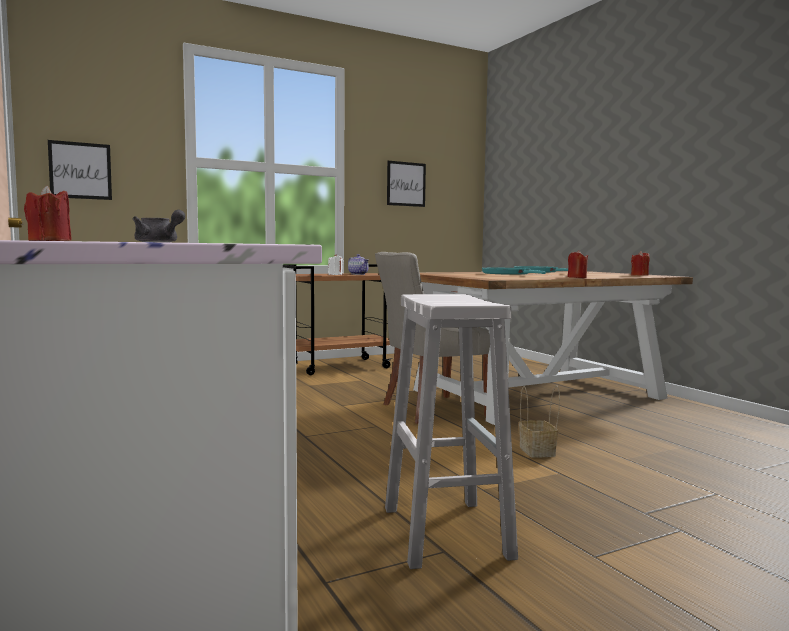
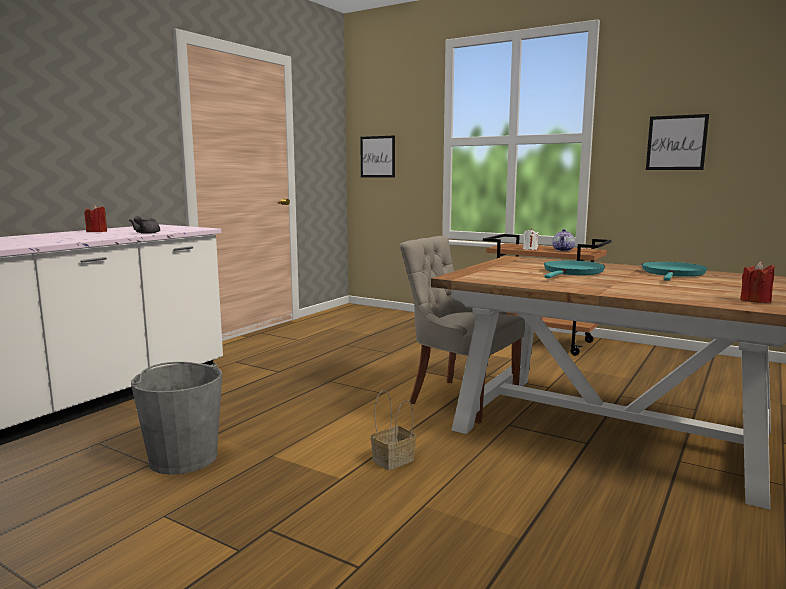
camera: 60 degrees right, 5 degrees up
(444, 531) = (183, 458): white stool -> grey bucket
(577, 277) = (576, 289): red candle -> none

